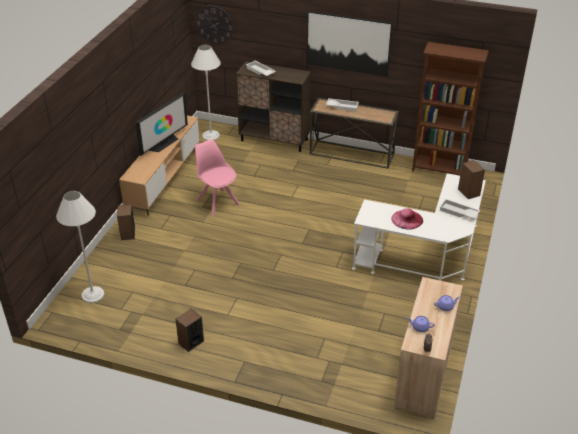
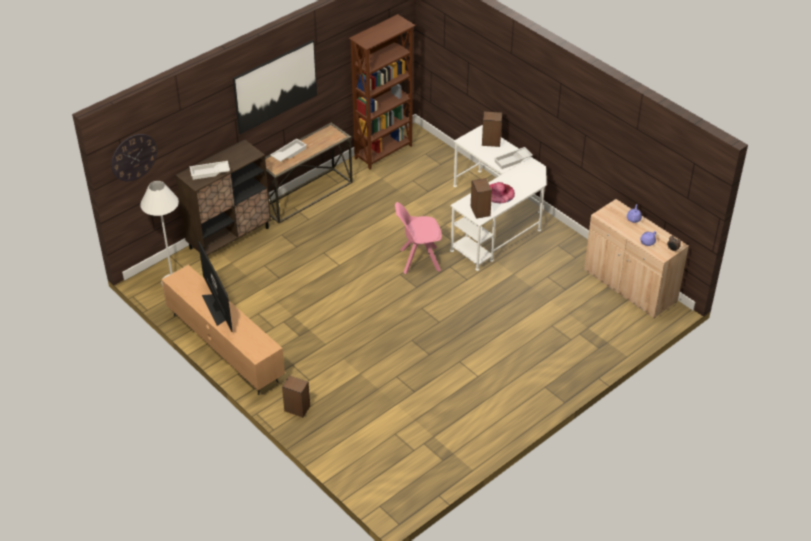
camera: 60 degrees left, 5 degrees up
(93, 295) = (376, 466): white floor lamp -> none
(191, 342) = (496, 414): speaker -> speaker (480, 211)
(217, 201) = (300, 321): pink chair -> pink chair (418, 260)

